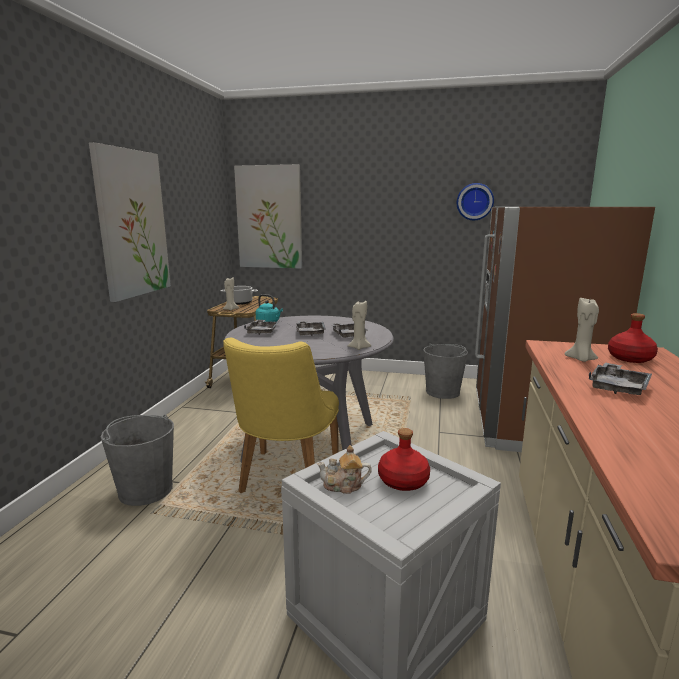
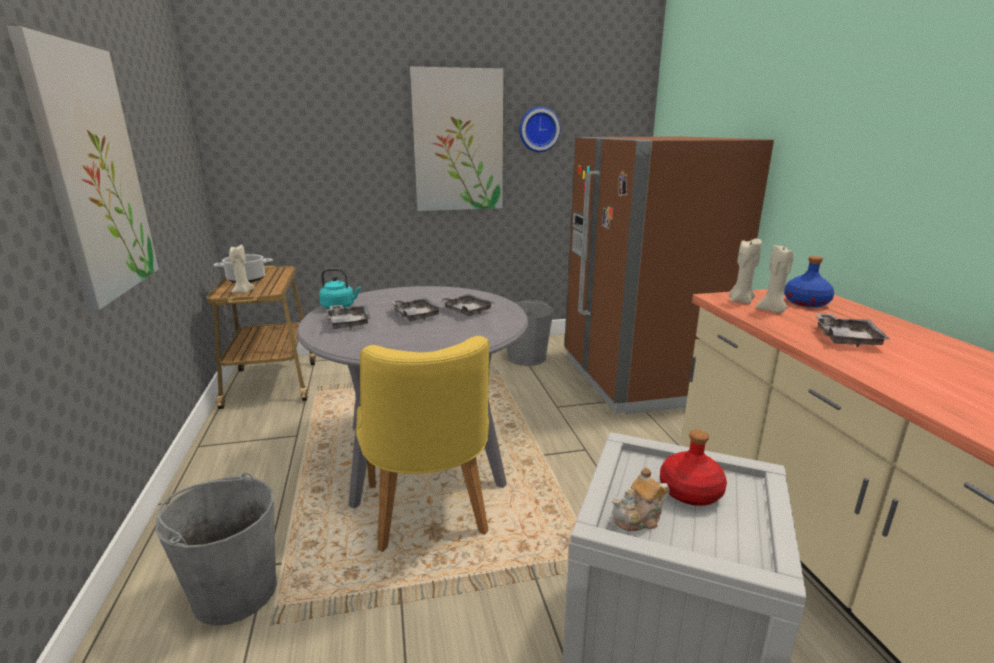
camera: 25 degrees left, 5 degrees up
(269, 217) = (266, 152): picture -> picture (458, 141)
(359, 347) = (501, 327): beige candle -> beige candle (740, 301)
(630, 358) = (806, 303): red bottle -> blue bottle

